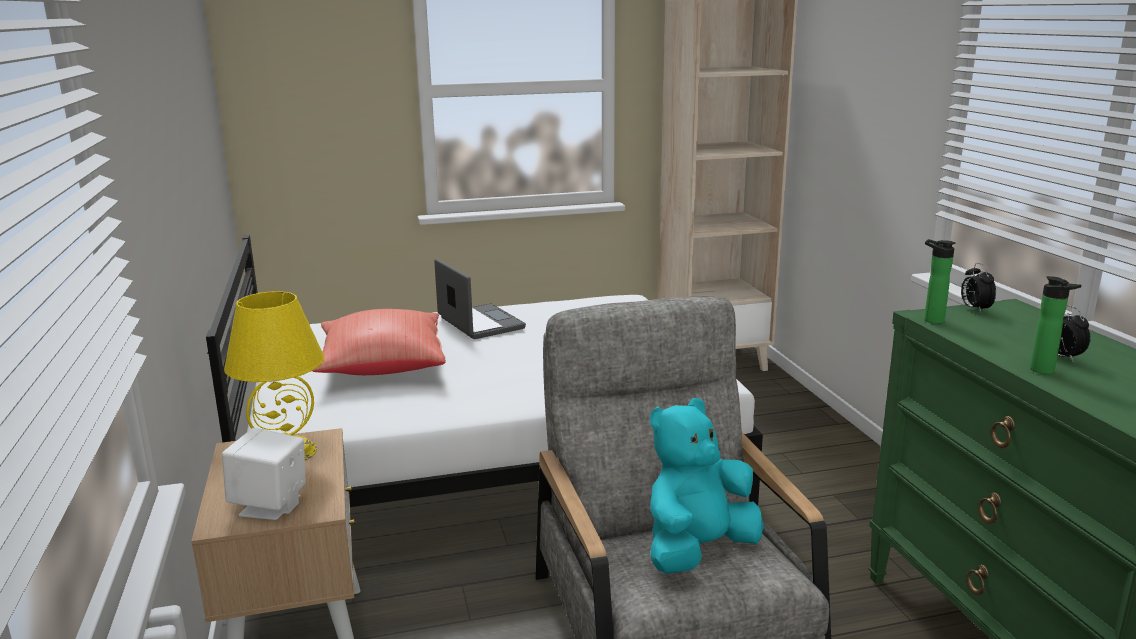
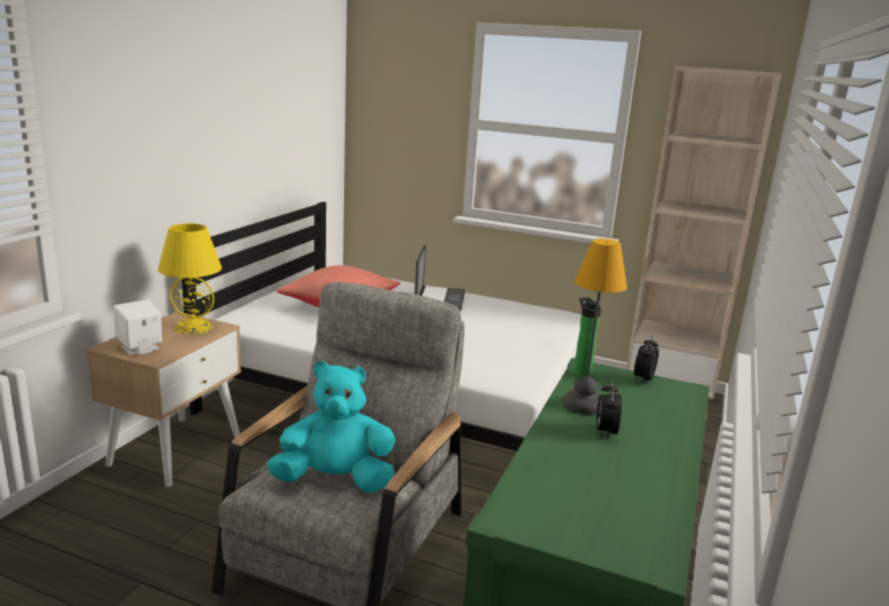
camera: 35 degrees right, 0 degrees up
(996, 344) = (582, 404): none -> table lamp
(1045, 371) = (561, 433): bottle -> none

